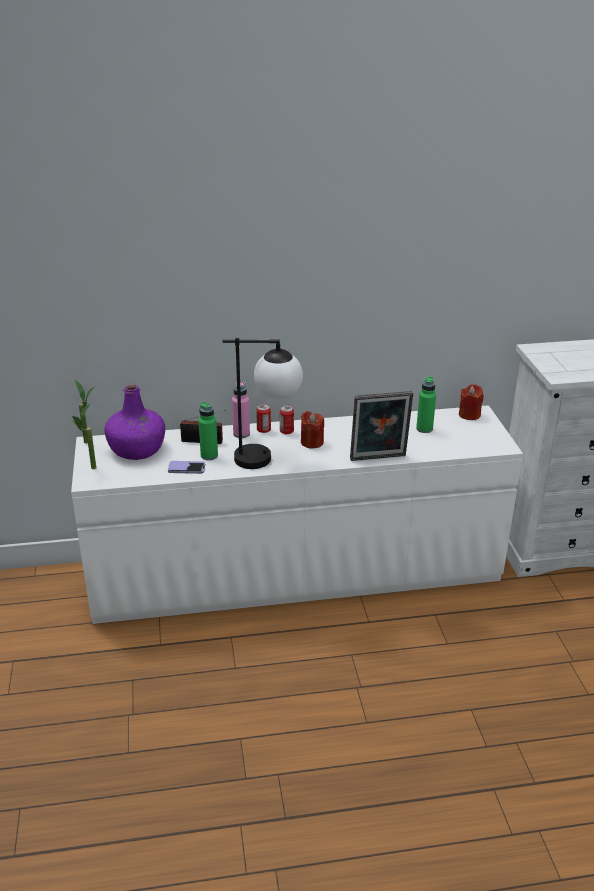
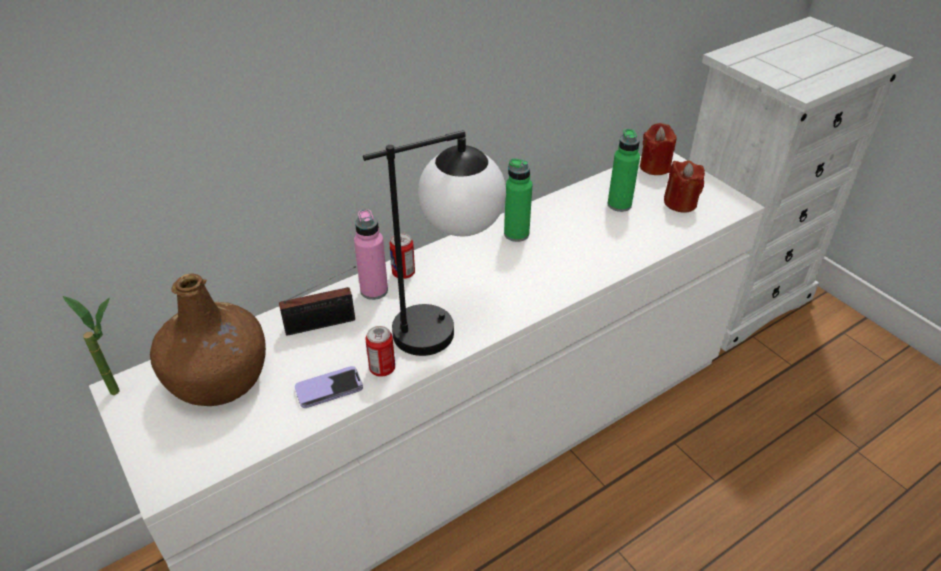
camera: 25 degrees left, 10 degrees up
(89, 470) = (152, 453): potted plant -> none
(137, 449) = (219, 376): purple bottle -> brown bottle
(209, 455) = (350, 349): green bottle -> green bottle (516, 234)
(286, 431) = (439, 265): can -> can (382, 368)
(312, 442) = (489, 273): red candle -> red candle (680, 203)
(378, 459) = (601, 273): picture frame -> none

